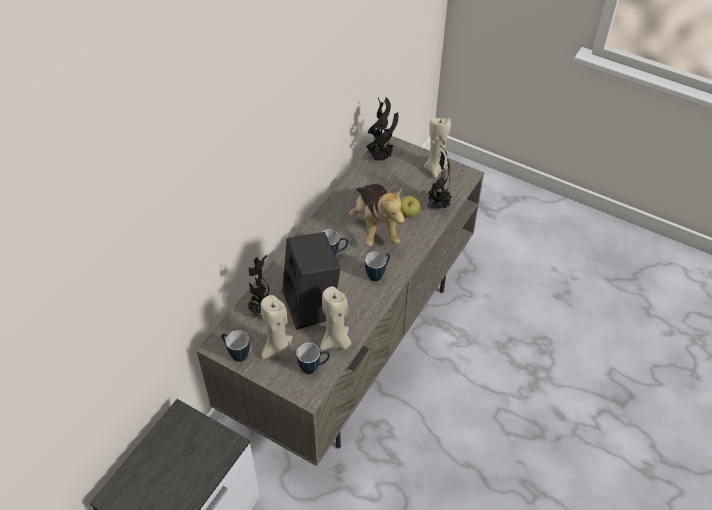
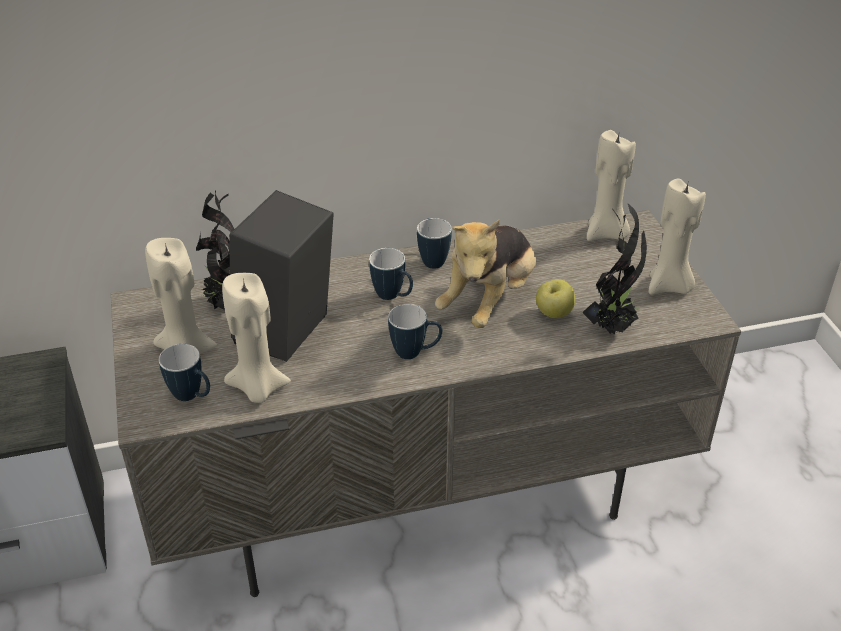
camera: 45 degrees right, 10 degrees down
(236, 354) = (140, 323): mug -> mug (432, 259)
(381, 157) = (606, 234): potted plant -> beige candle

